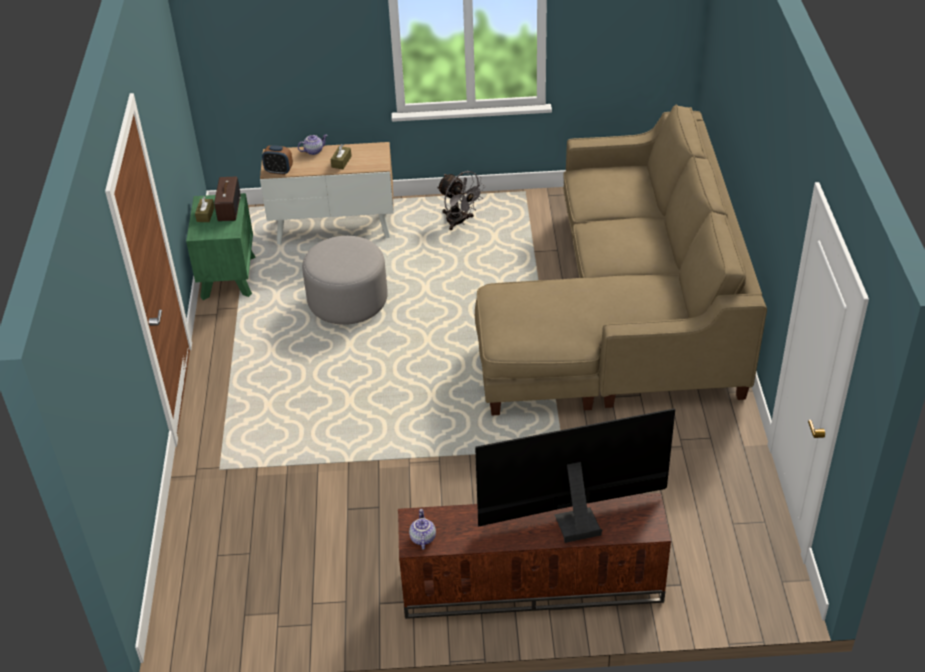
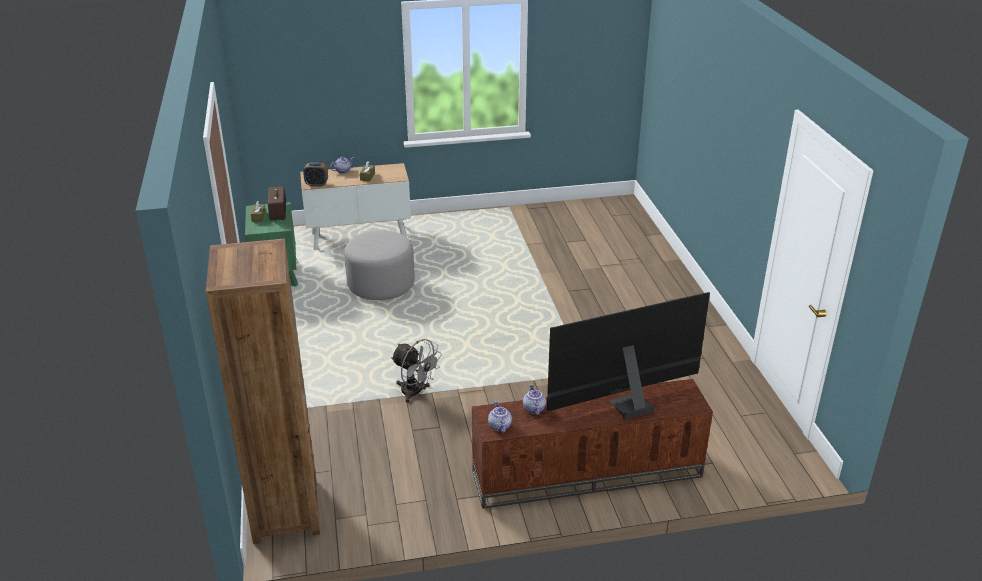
camera: 10 degrees left, 10 degrees down
(193, 600) = (285, 511): none -> brown bookcase
(459, 222) = (461, 228): grey fan -> grey fan (416, 393)
(466, 518) = (533, 408): none -> teapot
(624, 314) = (610, 280): beige sofa -> none

